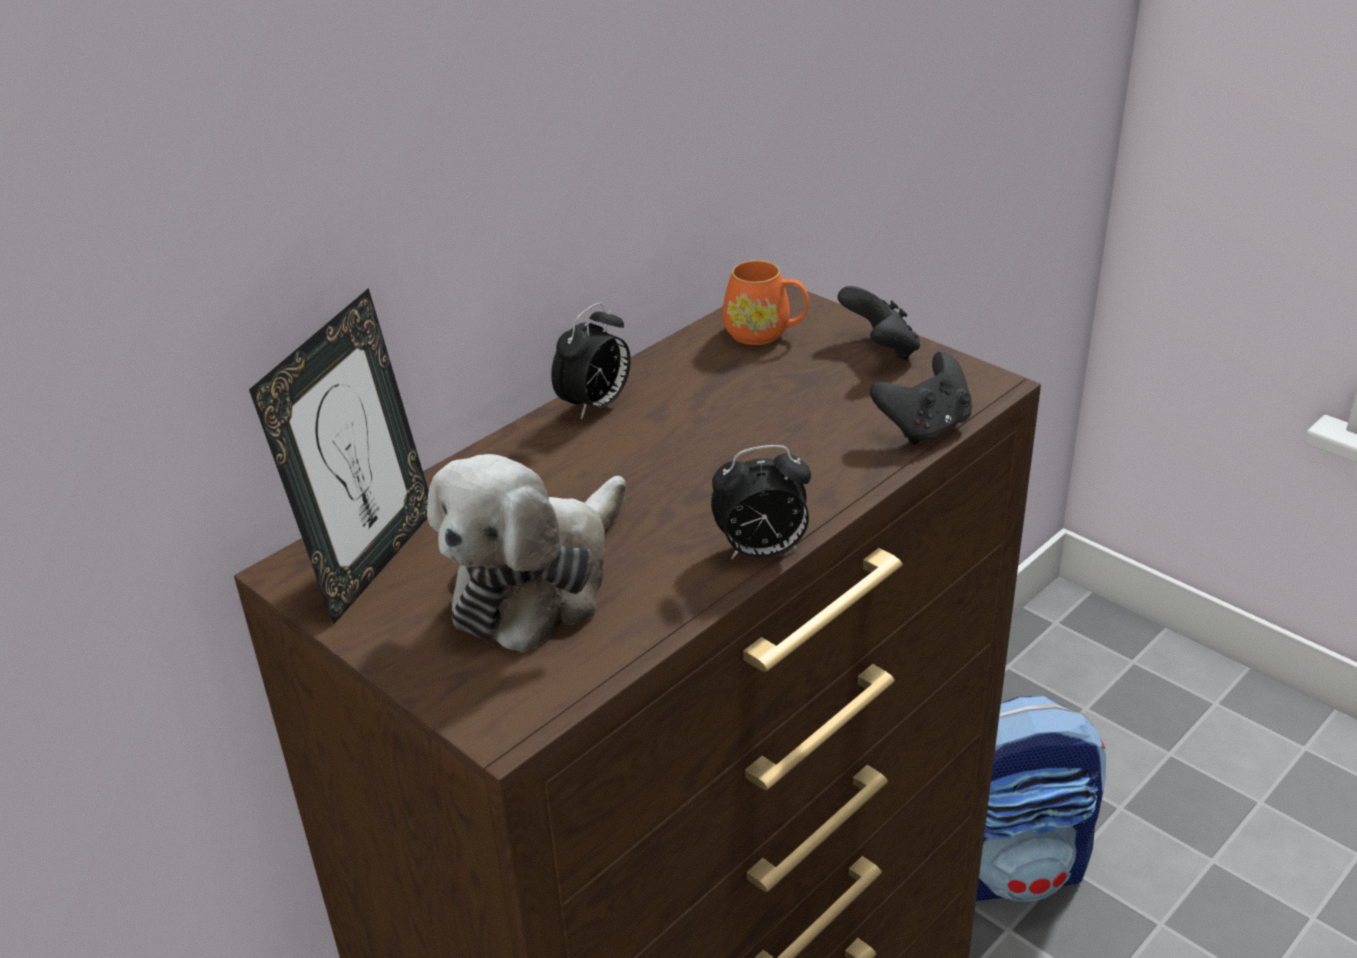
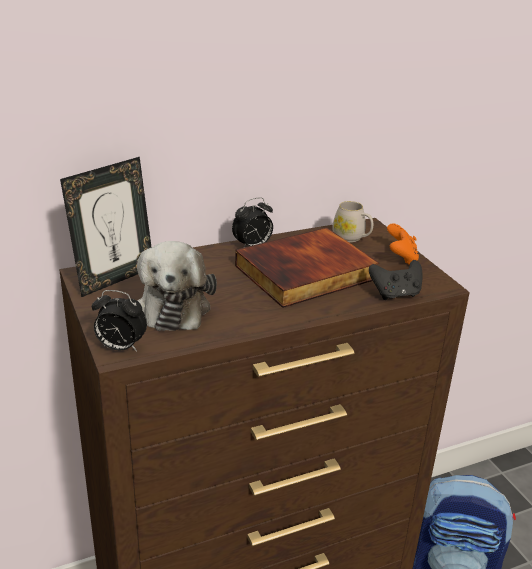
camera: 20 degrees right, 5 degrees down
(538, 583) = (173, 306): plush toy -> plush toy turned 60 degrees counterclockwise
(738, 433) = (306, 274): none -> book
(761, 552) = (278, 322): alarm clock -> alarm clock (120, 347)
(765, 333) = (352, 238): orange mug -> white mug
(880, 350) = (401, 258): black game controller -> orange game controller

